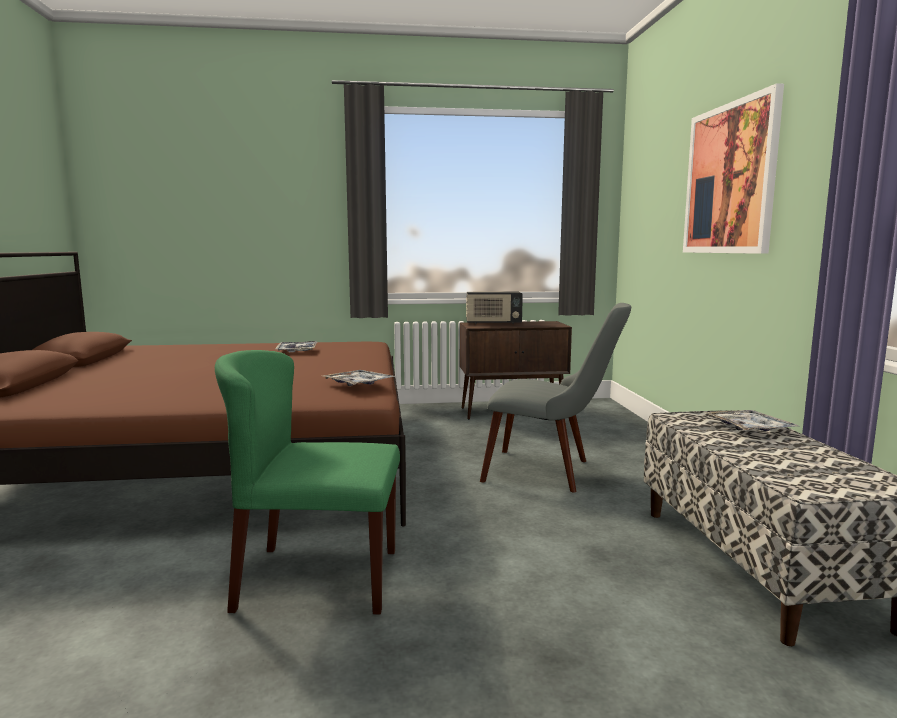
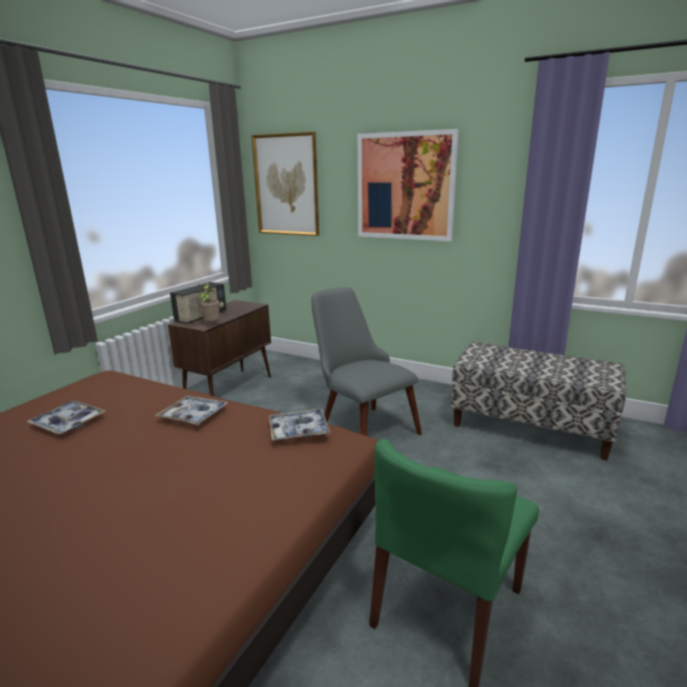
camera: 55 degrees left, 10 degrees up
(483, 327) = (211, 324): none -> potted plant
(552, 472) = (361, 426): grey chair -> grey chair turned 90 degrees counterclockwise
(642, 195) = (286, 185): none -> picture
(749, 428) = (507, 355): tray -> tray (193, 416)

